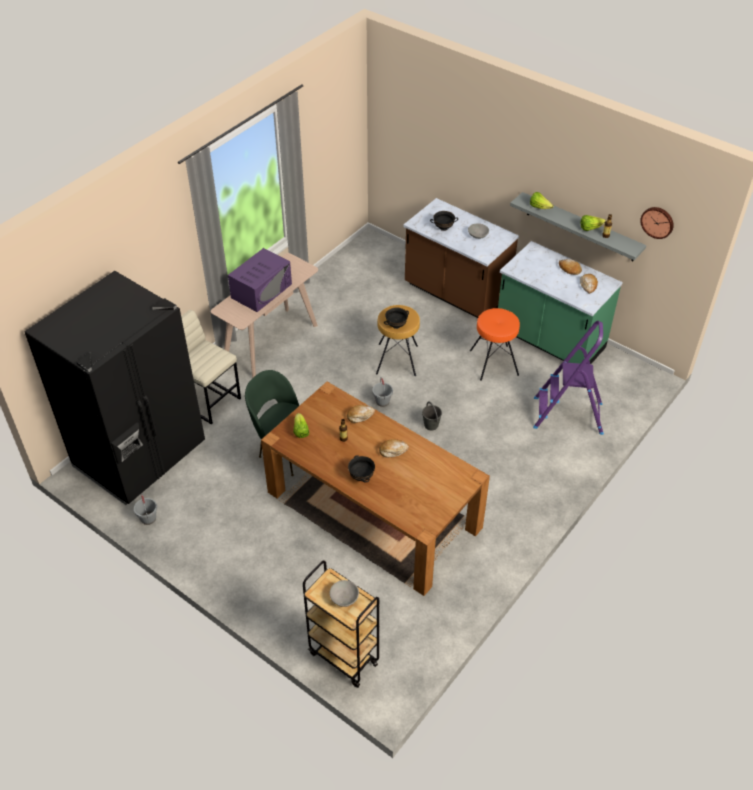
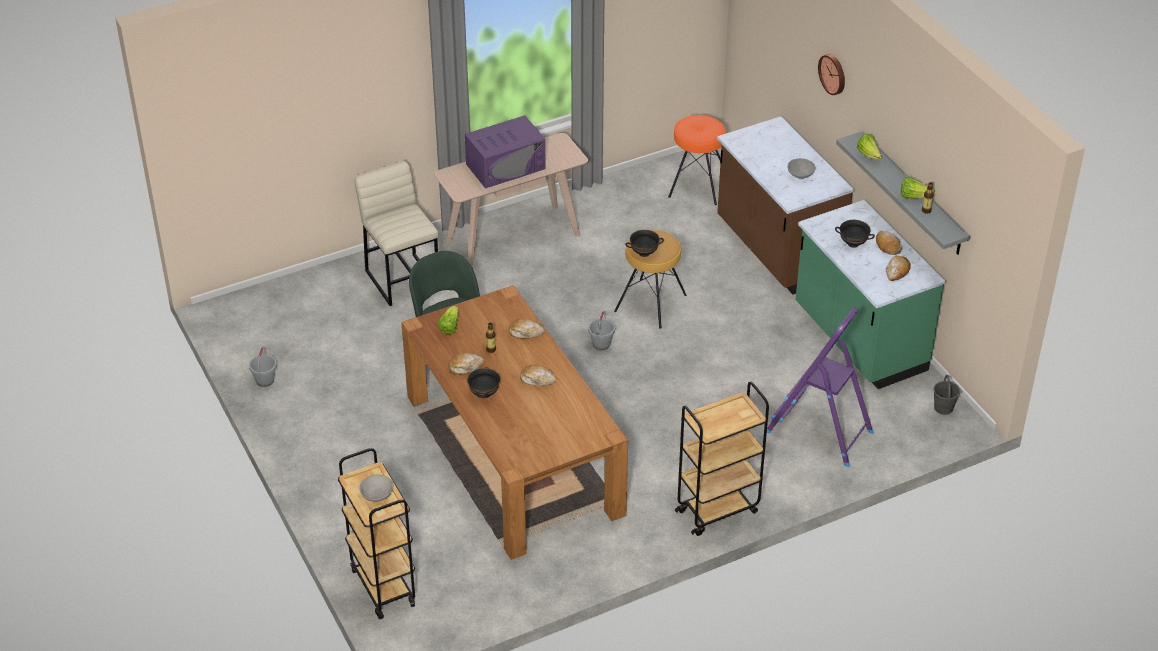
camera: 25 degrees right, 5 degrees down
(140, 455) = (294, 313): black fridge -> none
(333, 459) = (465, 366): none -> bread
(431, 425) = (642, 388): grey bucket -> grey bucket (943, 408)
(443, 228) = (763, 154): black bowl -> black bowl (853, 244)
(493, 362) = (768, 343): orange stool -> orange stool (697, 185)
(542, 501) = (717, 513): none -> brown cart
(657, 222) = (980, 207): wall clock -> wall clock (833, 74)

